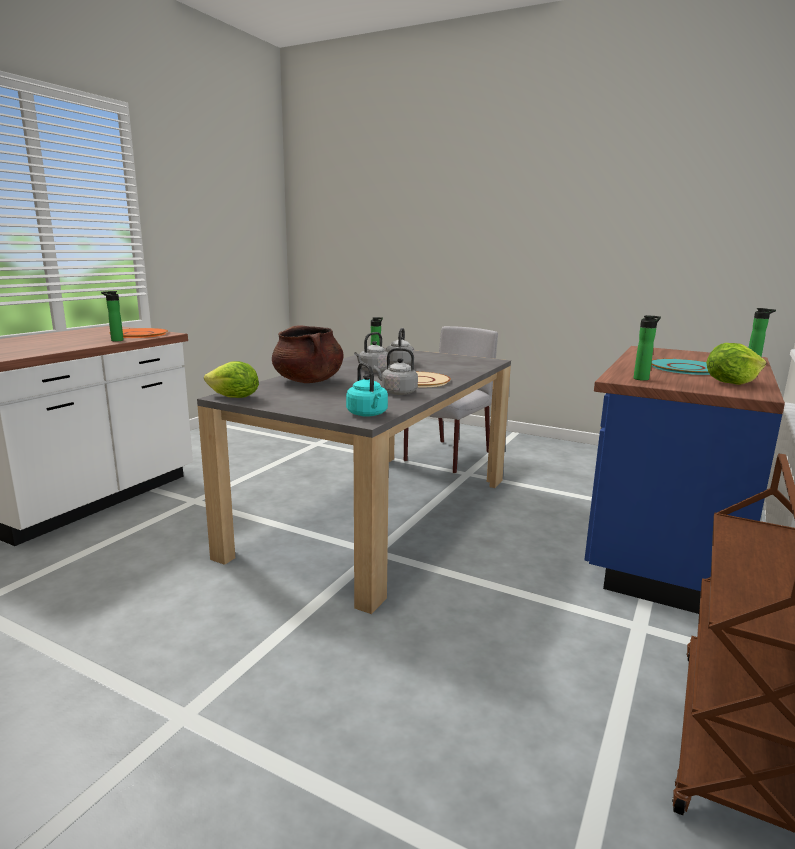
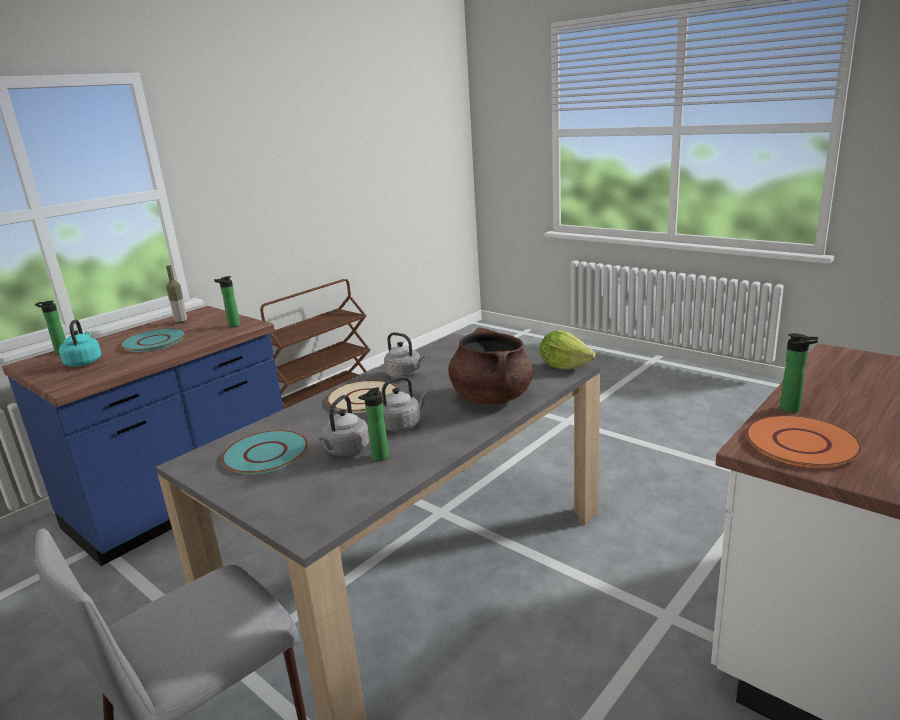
camera: 165 degrees left, 5 degrees up
(368, 414) = (448, 346): turquoise kettle -> turquoise kettle (84, 362)
(450, 363) = (266, 454): none -> turquoise plate
(730, 383) = (181, 322): lettuce -> bottle

